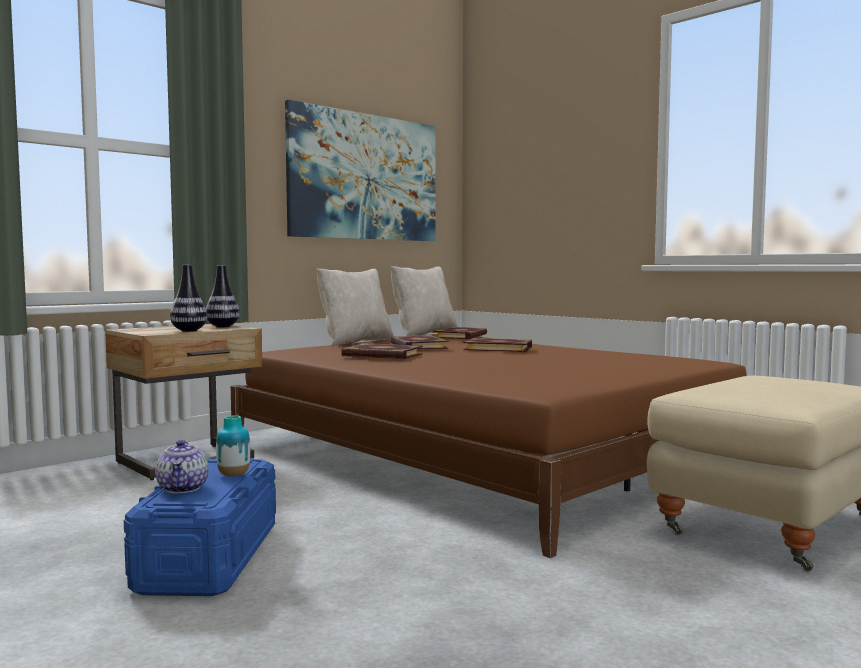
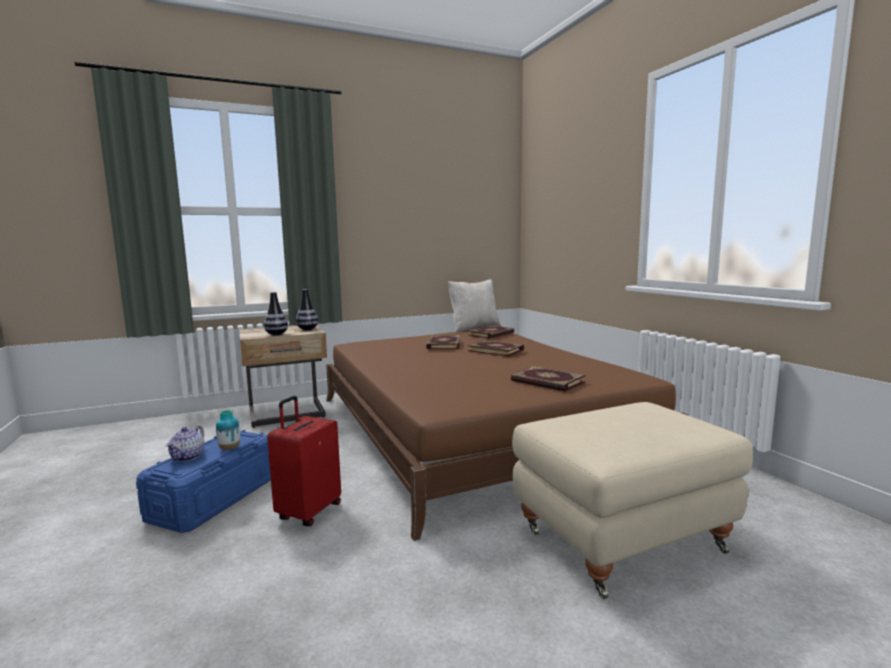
camera: 20 degrees right, 5 degrees up
(355, 342) = (416, 335): beige pillow -> none
(365, 177) = (435, 216): picture -> none
(375, 552) = (308, 512): none -> red suitcase
(382, 355) = (401, 354): book -> book (547, 382)

